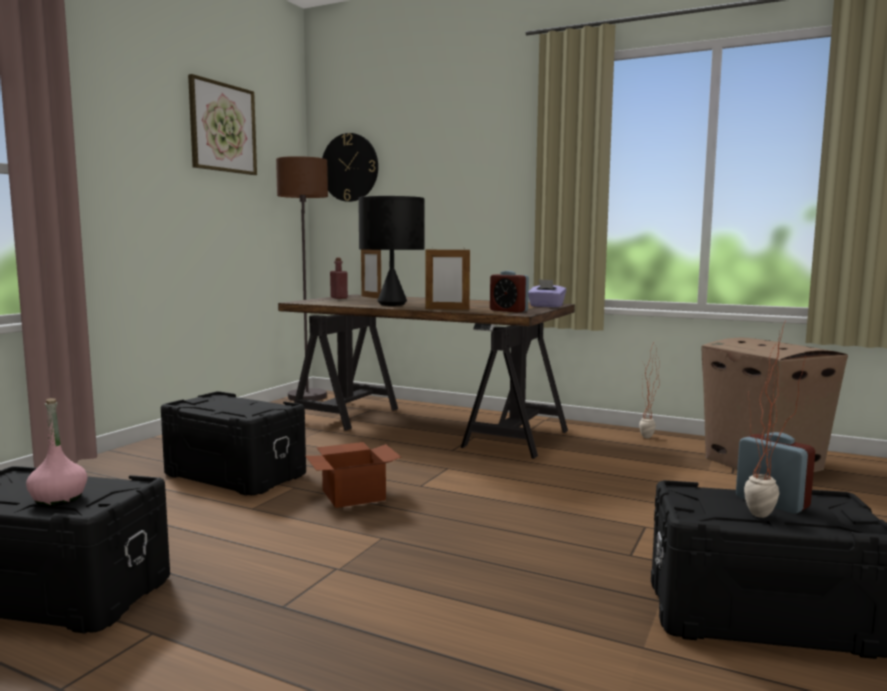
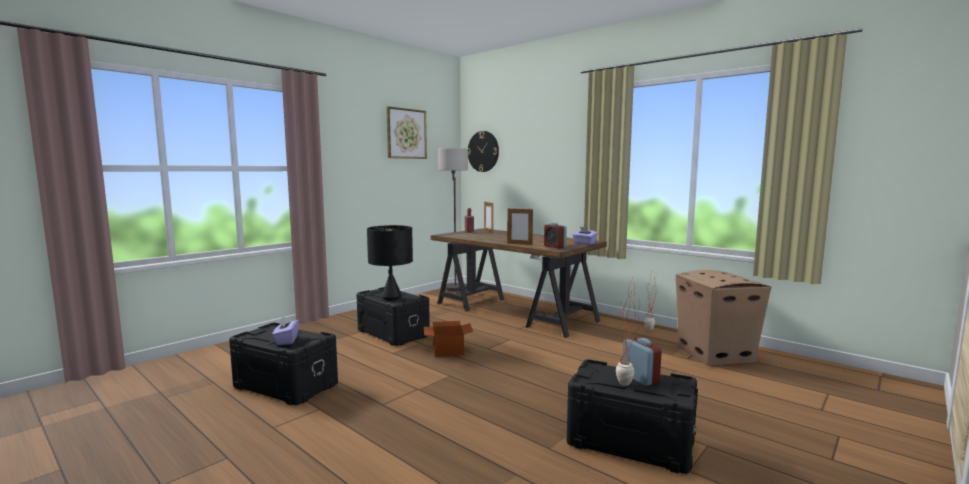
camera: 15 degrees right, 0 degrees up
(59, 499) = (286, 340): pink bottle -> purple tissue box
(307, 399) = (454, 290): brown floor lamp -> grey floor lamp
(392, 304) = (492, 239): black table lamp -> black table lamp (391, 298)

